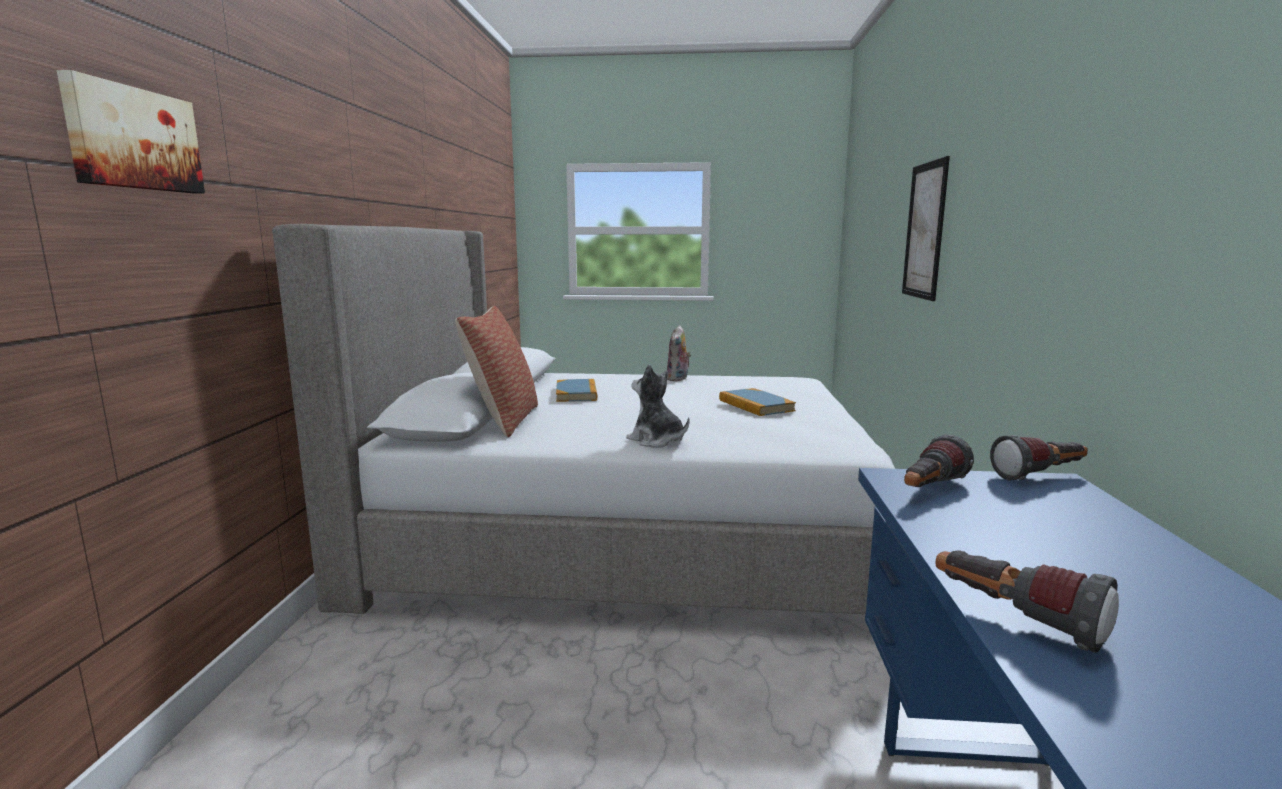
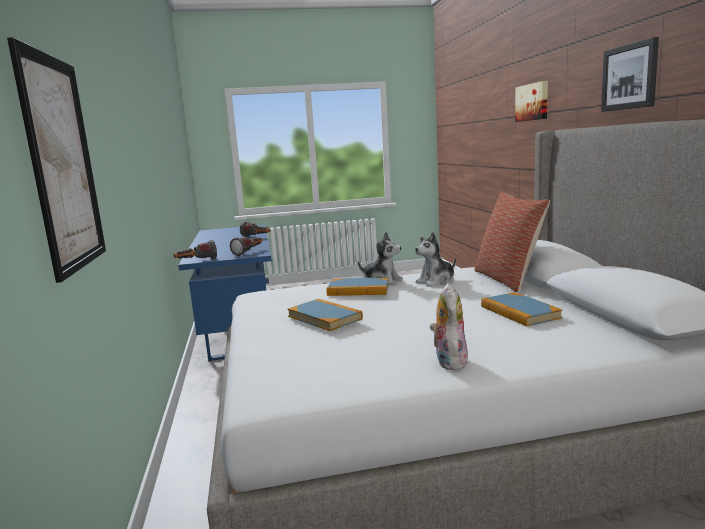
camera: 165 degrees right, 0 degrees up
(332, 163) = (630, 77): none -> picture
(588, 430) = (436, 281): none -> plush toy
(704, 424) = (358, 290): none -> book

